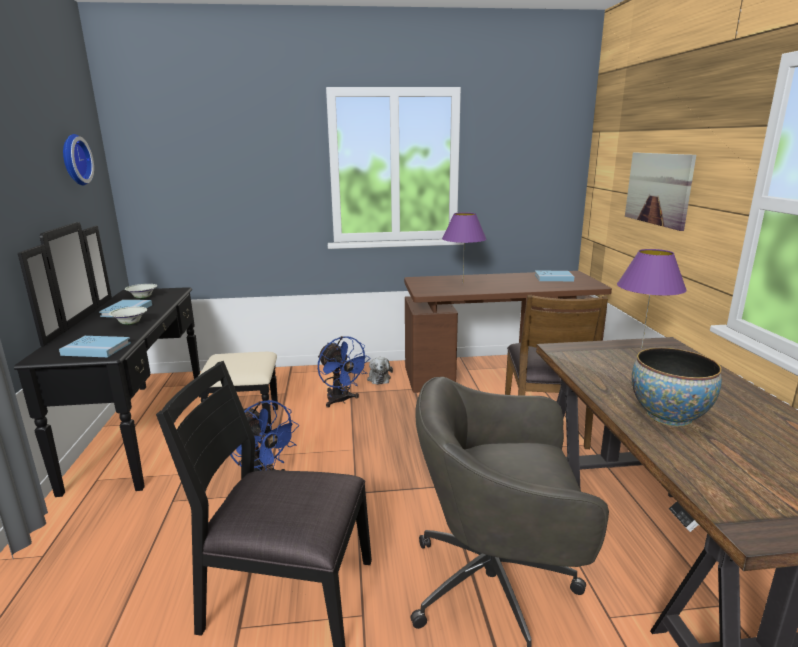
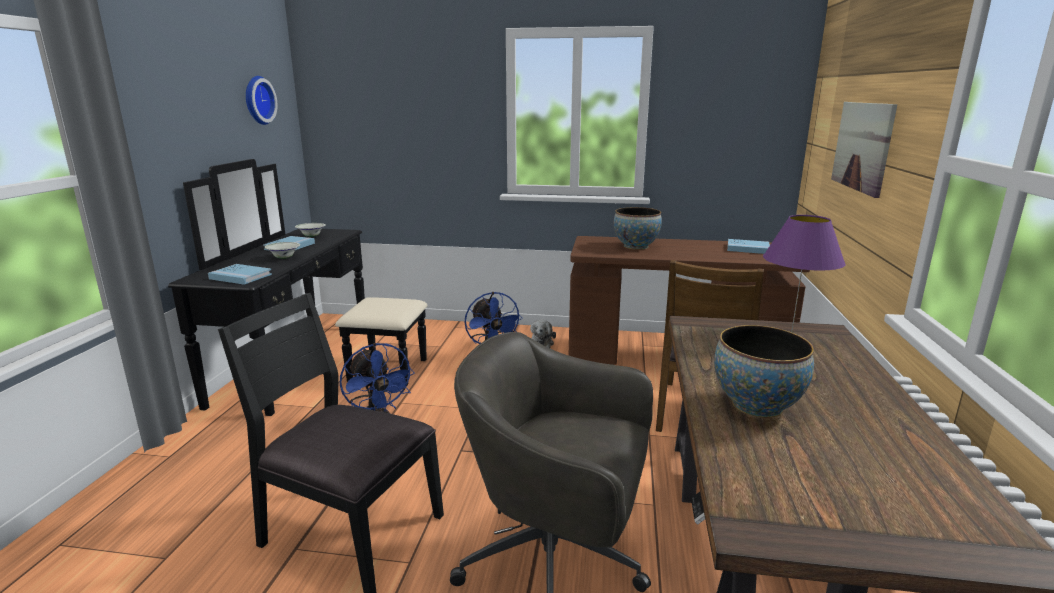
camera: 15 degrees right, 0 degrees up
(463, 283) = (636, 246): purple table lamp -> bowl

